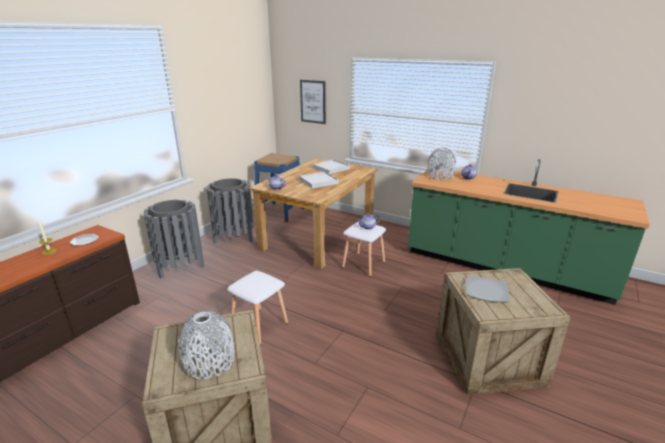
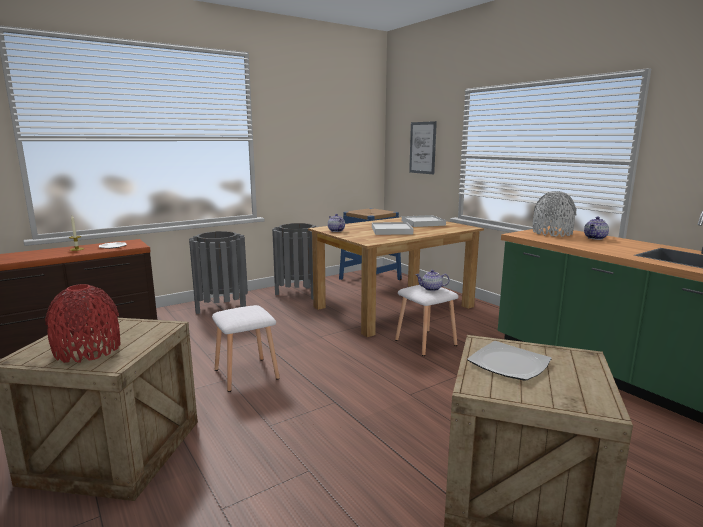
camera: 25 degrees right, 10 degrees down
(209, 361) = (87, 350): grey vase -> red vase

